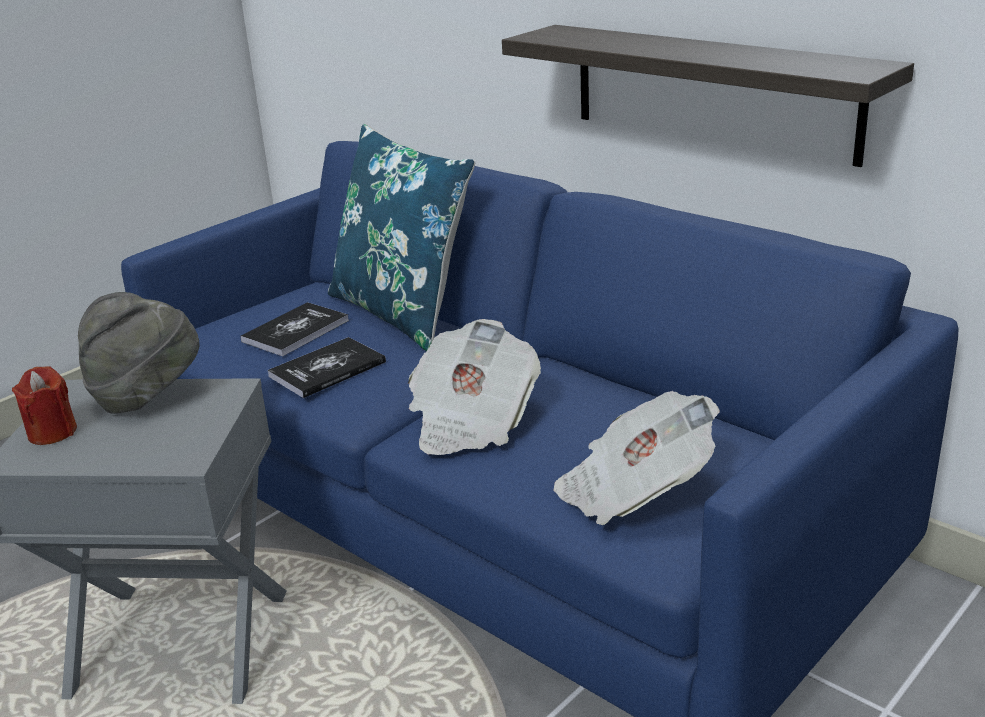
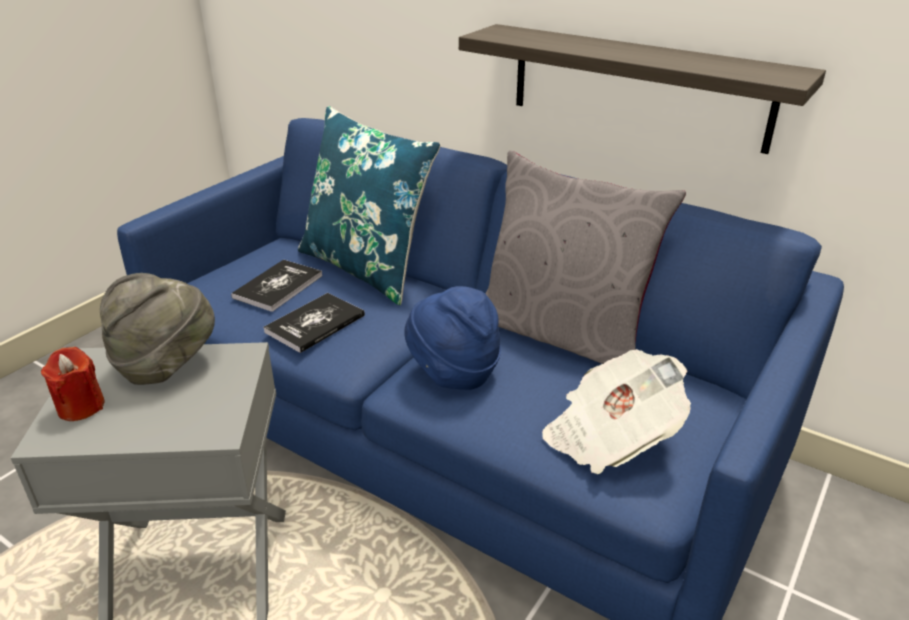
camera: 10 degrees left, 5 degrees up
(471, 421) = (453, 372): newspaper -> blue hat
(613, 387) = (562, 334): none -> grey pillow

